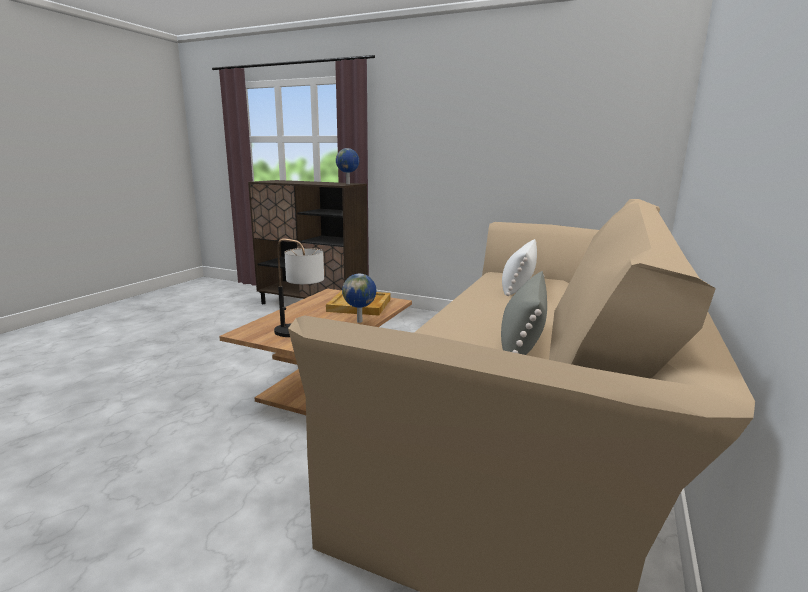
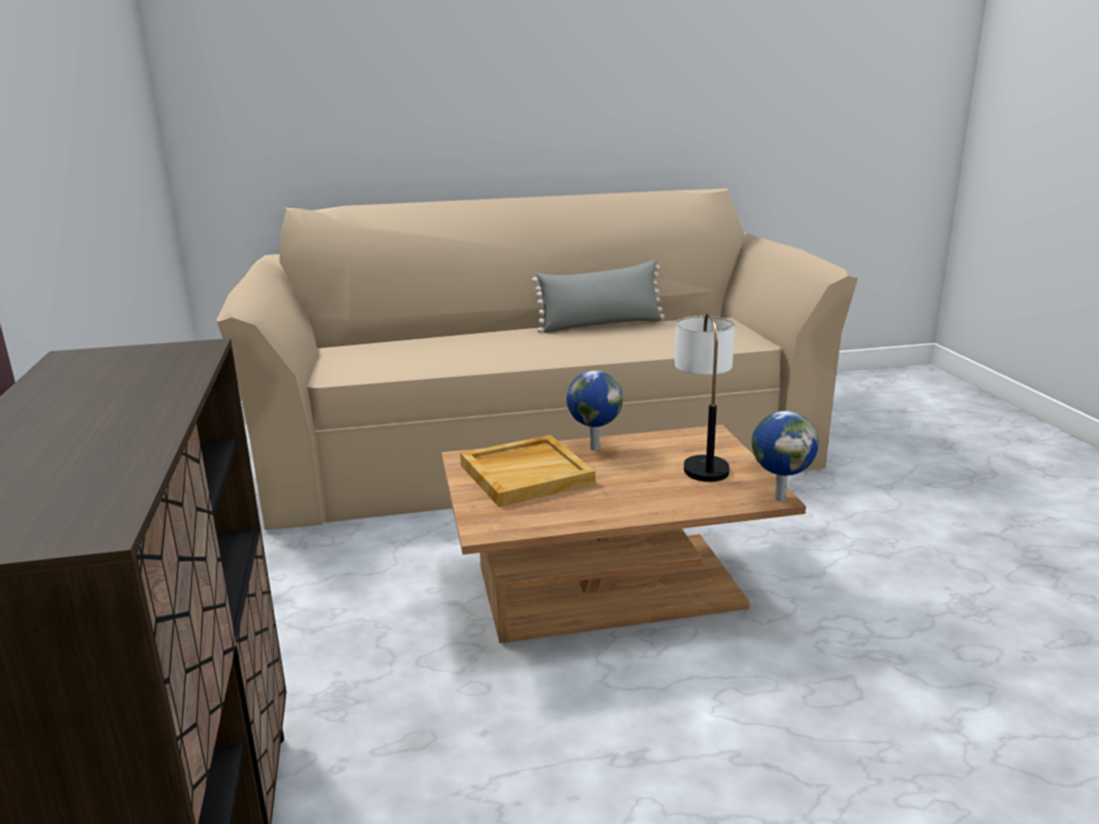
camera: 125 degrees left, 5 degrees up
(348, 184) = (123, 355): globe -> globe (779, 498)
(518, 285) = (395, 354): white pillow -> none

